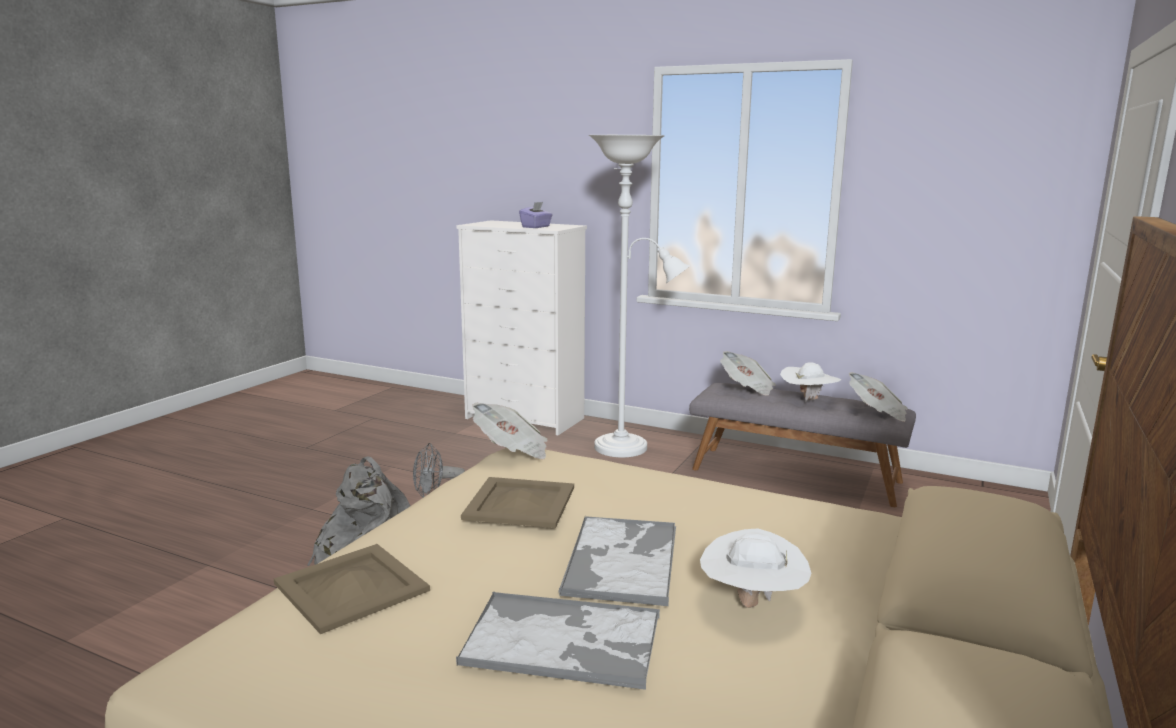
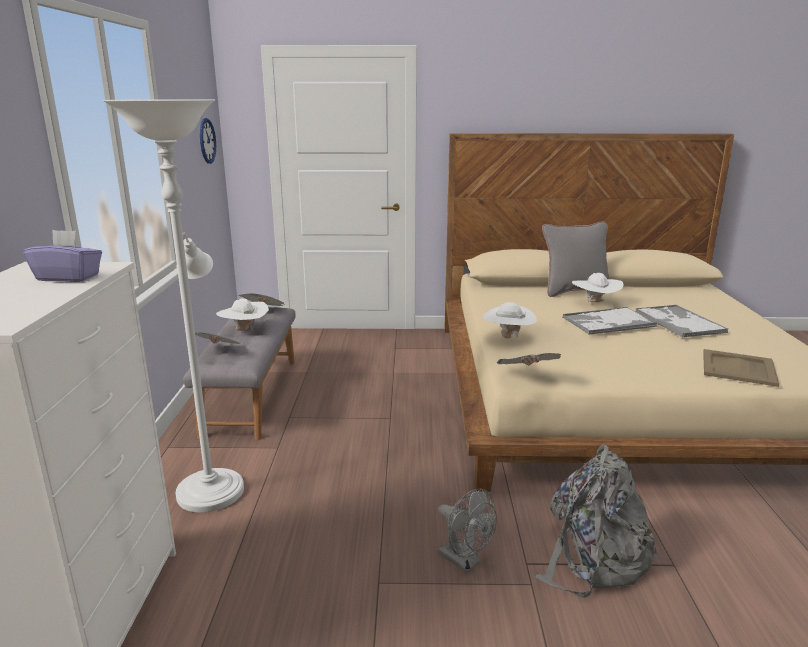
camera: 115 degrees left, 5 degrees up
(519, 503) = (599, 351): beige tray -> none
(633, 475) = (508, 337): none -> white hat
(858, 616) = (574, 291): none -> grey pillow
(1007, 195) = (207, 141): none -> wall clock

